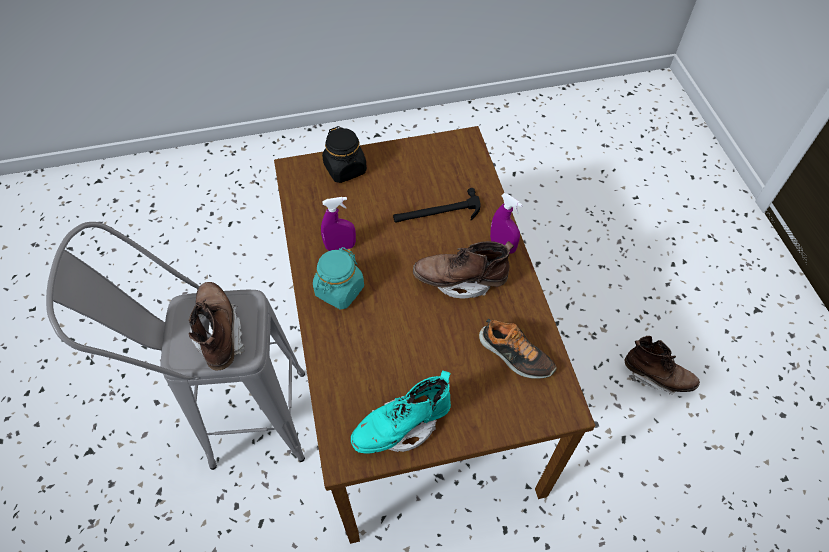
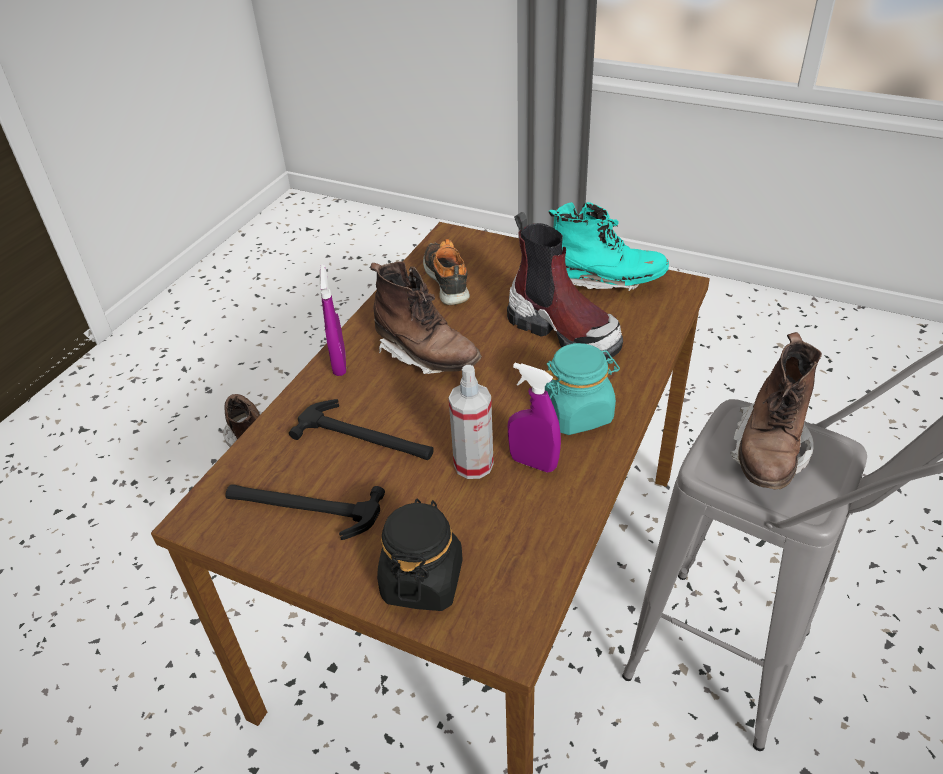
camera: 140 degrees left, 15 degrees down
(370, 229) = (473, 464): none -> spray bottle
(394, 353) = (564, 330): none -> boot
(427, 167) = (302, 507): none -> hammer

